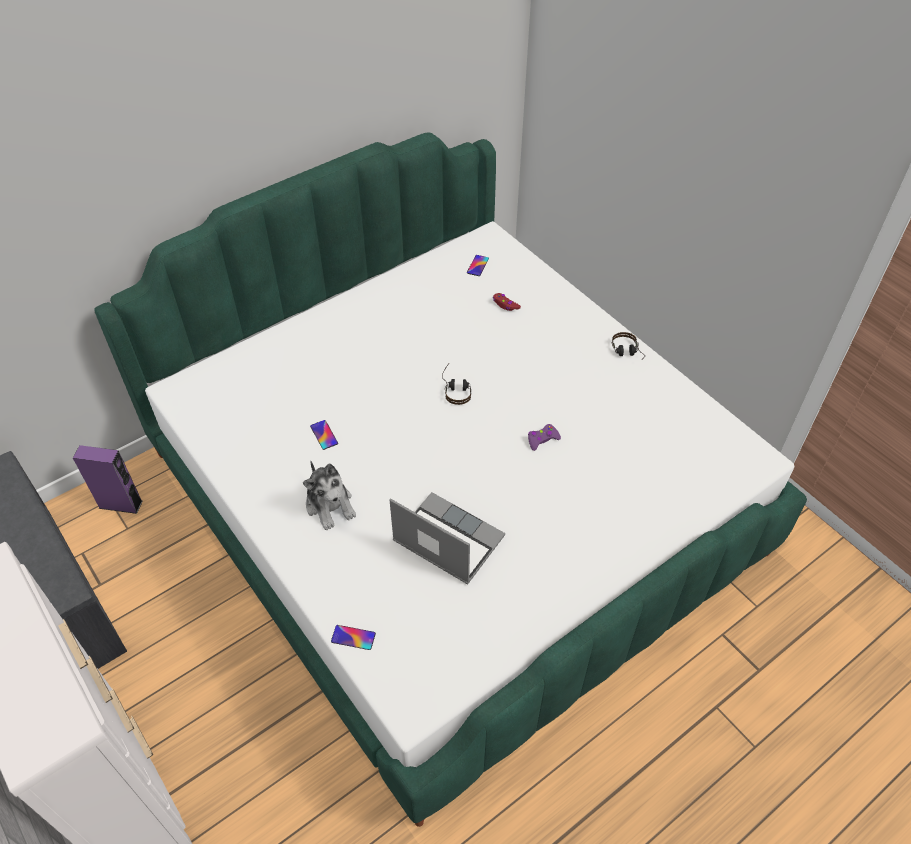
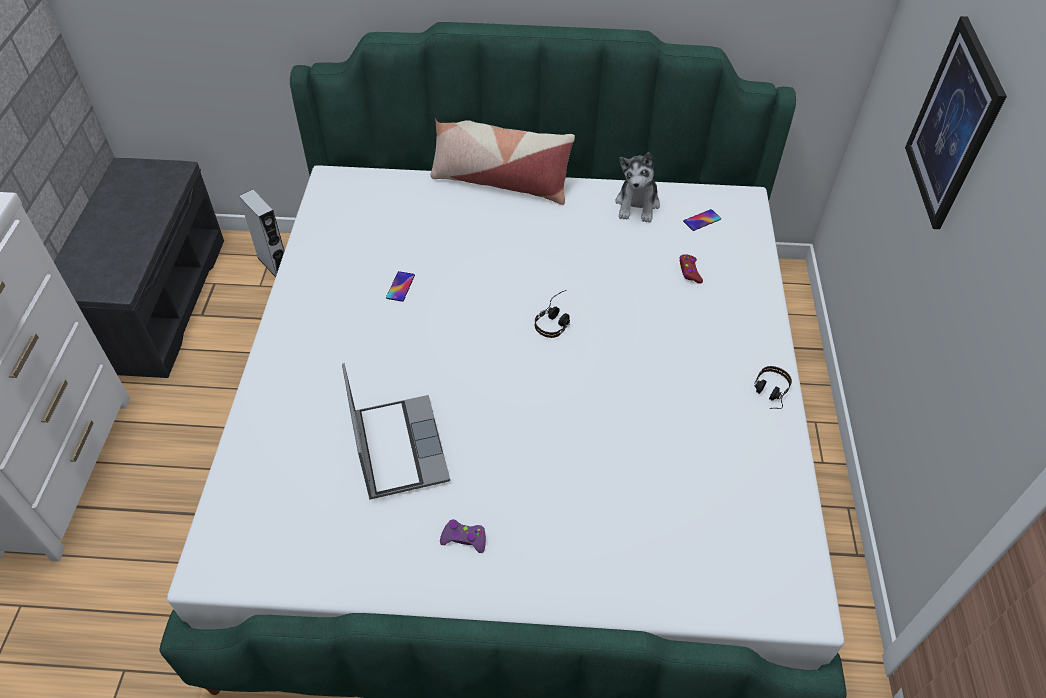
camera: 40 degrees right, 0 degrees up
(120, 504) = (273, 264): purple speaker -> grey speaker
(311, 316) = (500, 181): none -> pillow
(330, 505) = (341, 348): plush toy -> plush toy (637, 205)
(353, 637) = (235, 471): phone -> none
(542, 439) = (585, 419): purple game controller -> purple game controller (464, 539)
(647, 116) = (953, 125): none -> picture

